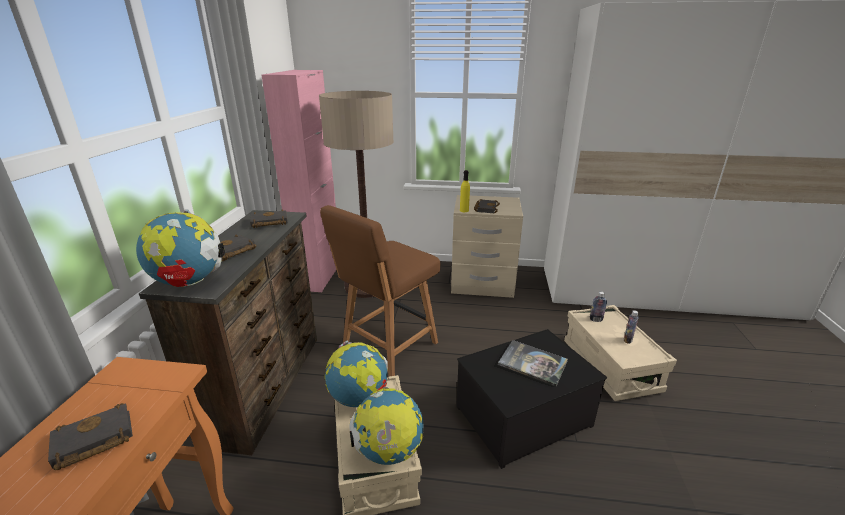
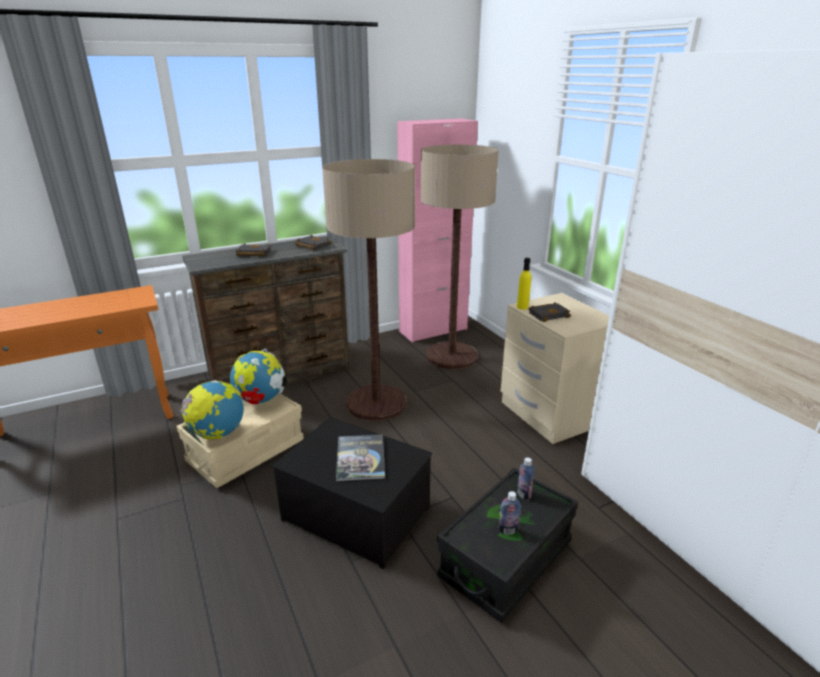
camera: 55 degrees right, 0 degrees up
(92, 442) = (84, 308): black book -> none
(189, 282) = (203, 259): globe -> none
(387, 346) = (376, 403): brown chair -> floor lamp
(610, 366) = (506, 560): beige storage box -> black storage box

